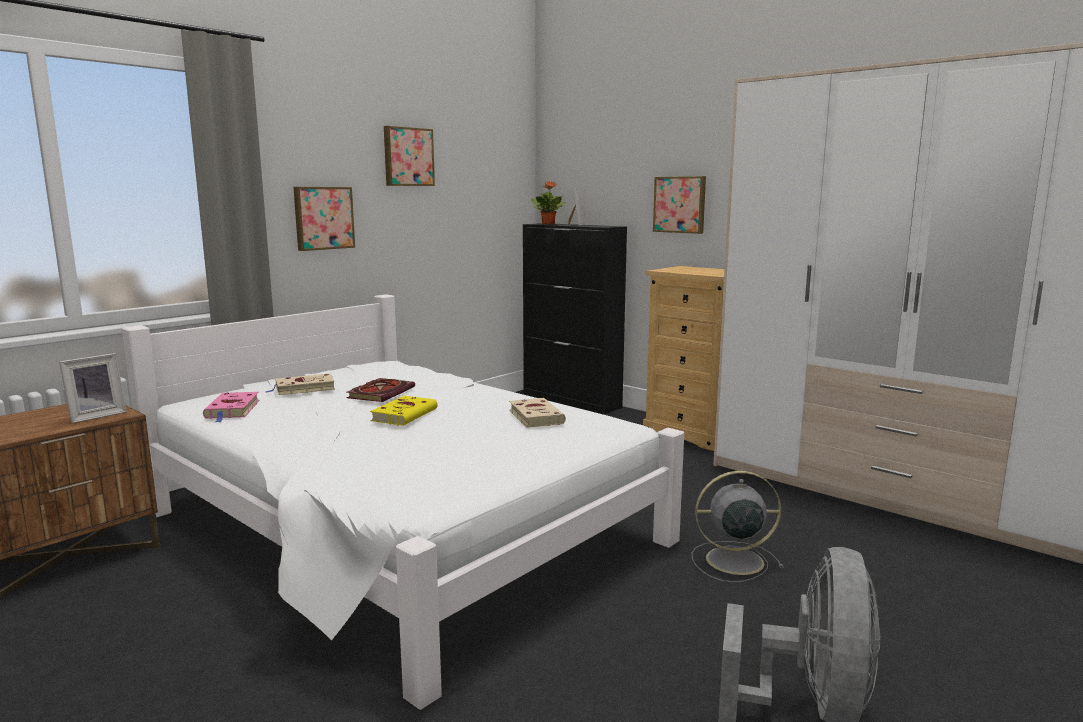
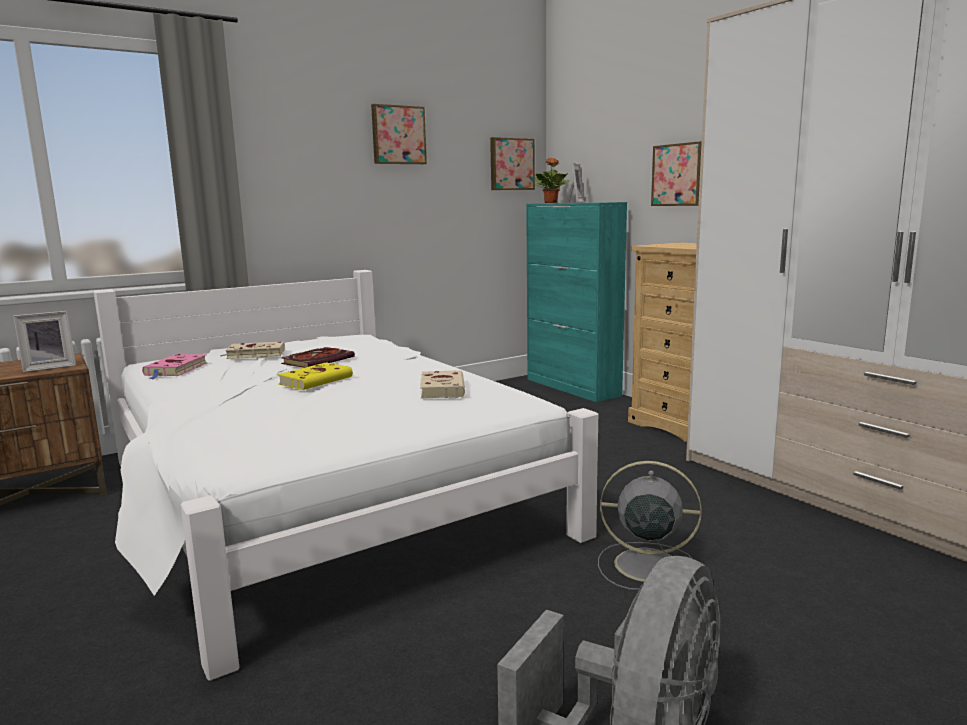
camera: 15 degrees right, 0 degrees up
(323, 218) = (306, 194): picture -> picture (511, 164)
(571, 401) = (572, 387): black cabinet -> turquoise cabinet

